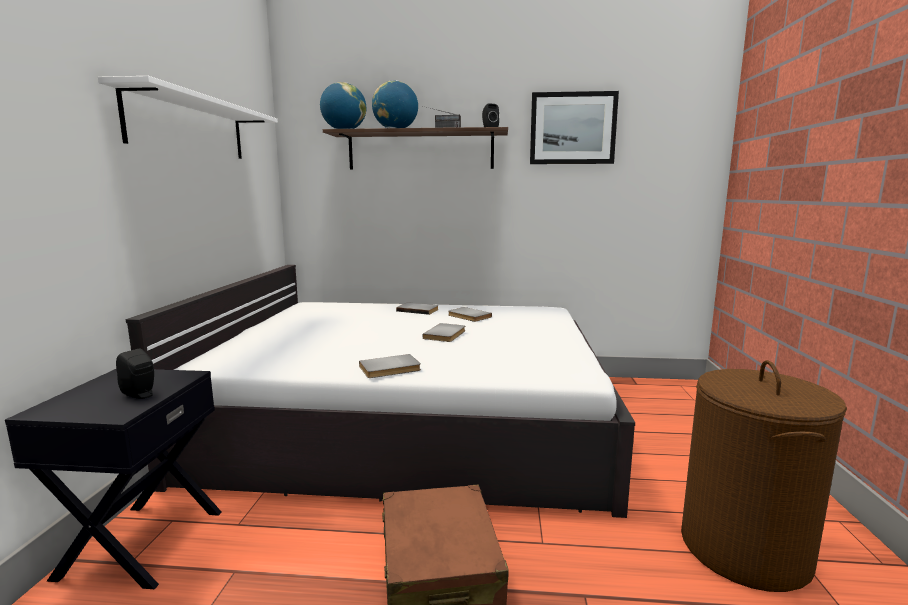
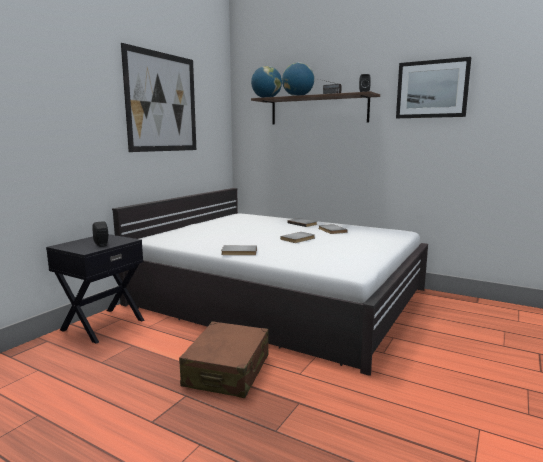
camera: 25 degrees right, 0 degrees up
(189, 127) = (162, 102): white shelf -> picture
(744, 549) = (439, 412): brown laundry basket -> none

